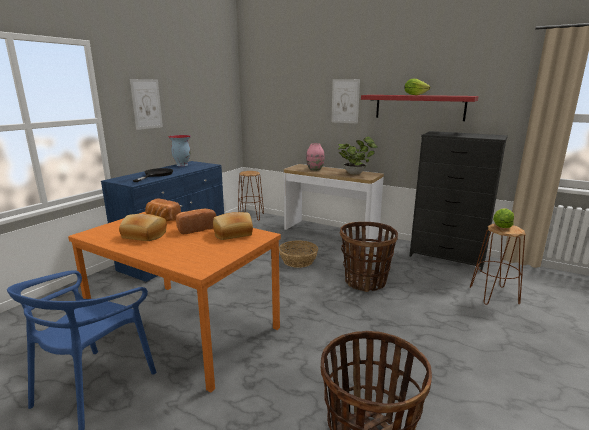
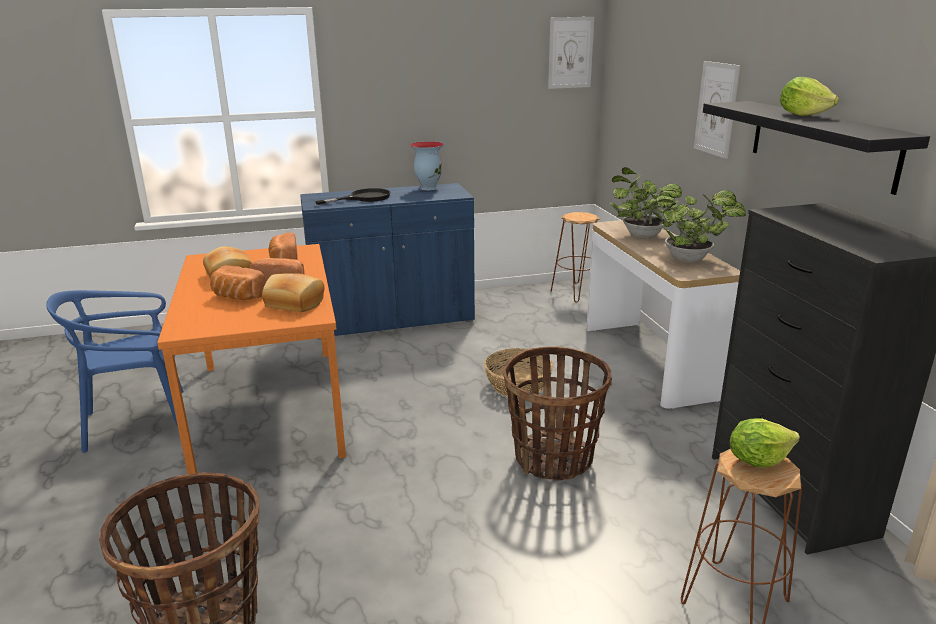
camera: 45 degrees right, 5 degrees up
(146, 104) = (397, 92): picture -> picture (570, 53)
(185, 242) = (237, 297): none -> bread
(315, 169) = (640, 235): pink vase -> potted plant
(419, 107) = (821, 143): red shelf -> black shelf

